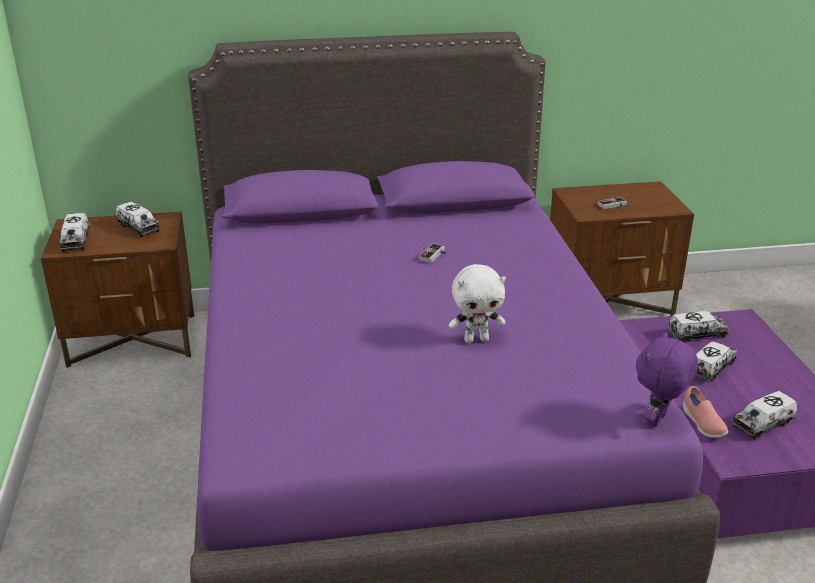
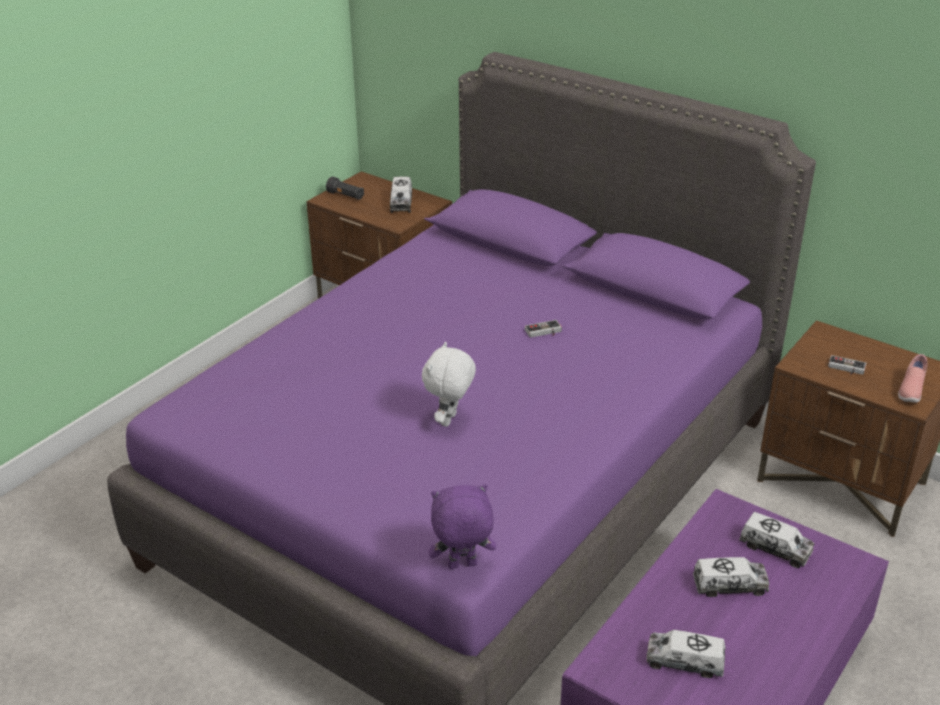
camera: 45 degrees right, 5 degrees up
(76, 241) = (346, 196): toy truck -> black flashlight
(476, 339) = (450, 420): white plush toy -> white plush toy turned 75 degrees clockwise
(702, 424) = (628, 623): pink shoe -> pink shoe (910, 390)

